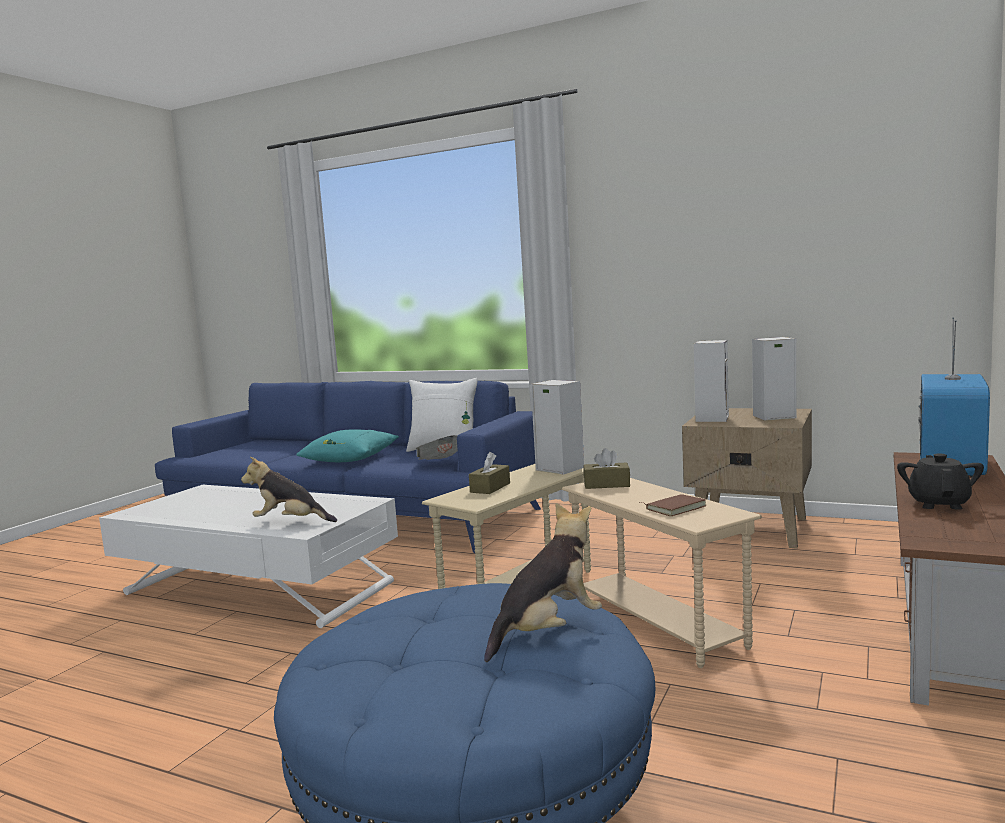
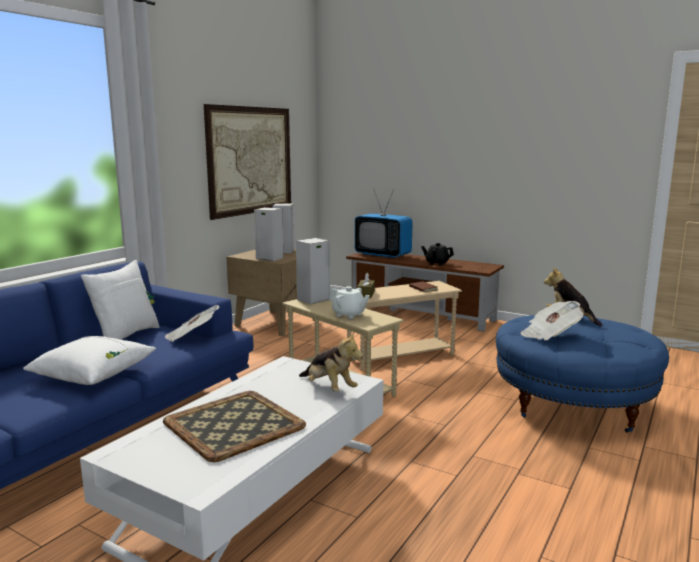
camera: 85 degrees left, 5 degrees up
(226, 506) = (235, 424): none -> tray
(290, 522) = (329, 388): plush toy -> plush toy turned 60 degrees counterclockwise
(350, 460) = (93, 374): turquoise pillow -> white pillow
(425, 610) = (549, 335): none -> newspaper
(490, 488) = (349, 315): brown tissue box -> white teapot
(773, 267) = (250, 160): none -> picture

